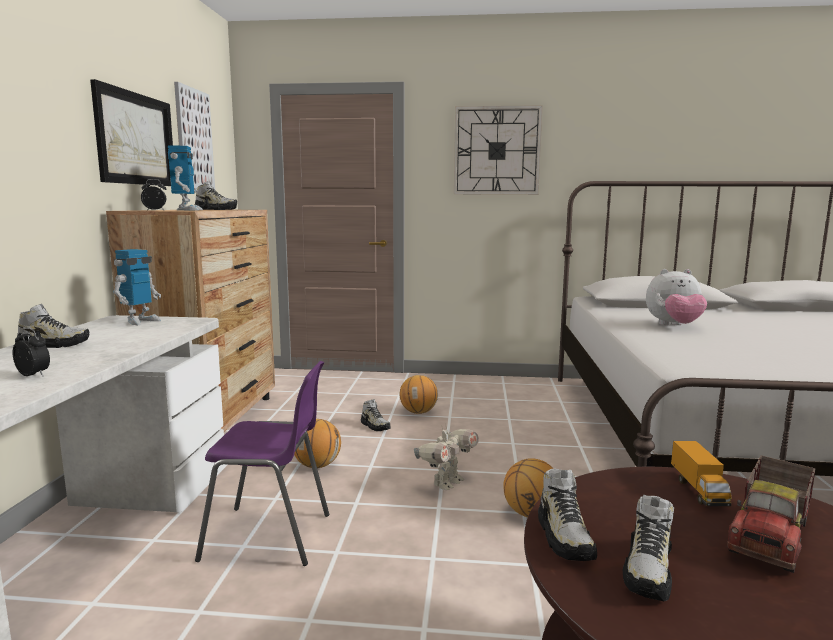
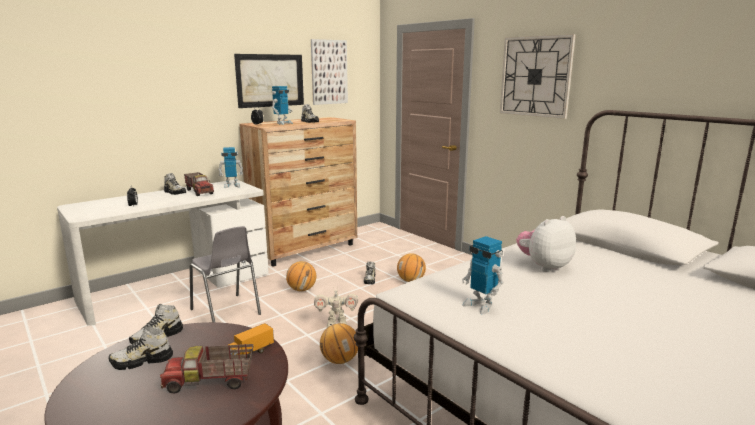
camera: 45 degrees right, 5 degrees up
(107, 336) = (199, 192): none -> toy truck
(270, 537) = (226, 312): purple chair -> grey chair
(674, 326) = (544, 266): plush toy -> plush toy turned 105 degrees clockwise
(746, 358) = (481, 305): none -> toy robot

